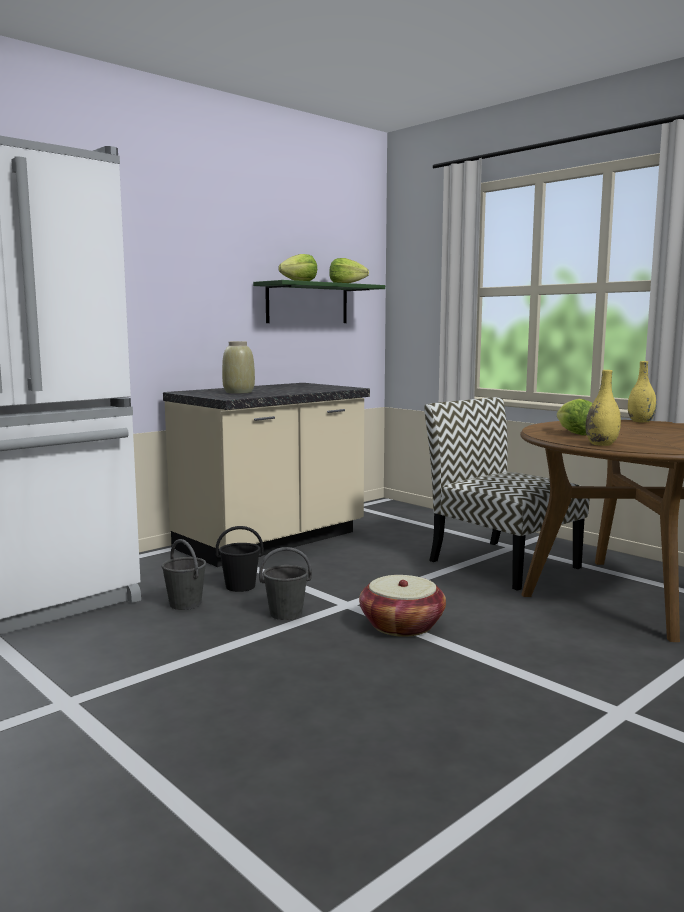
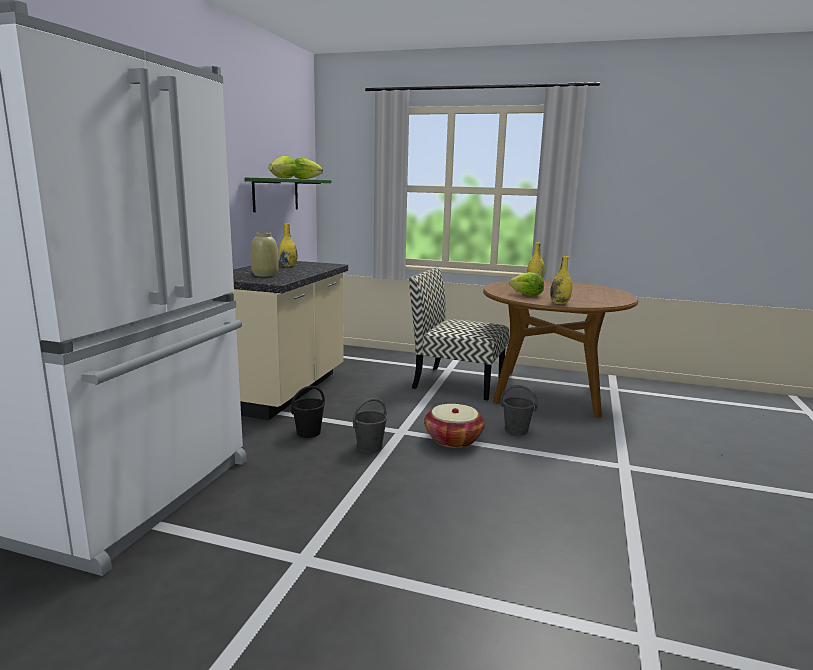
camera: 30 degrees left, 5 degrees up
(185, 604) = (286, 456): grey bucket -> grey bucket (516, 430)
(293, 387) = (288, 266): none -> yellow vase

